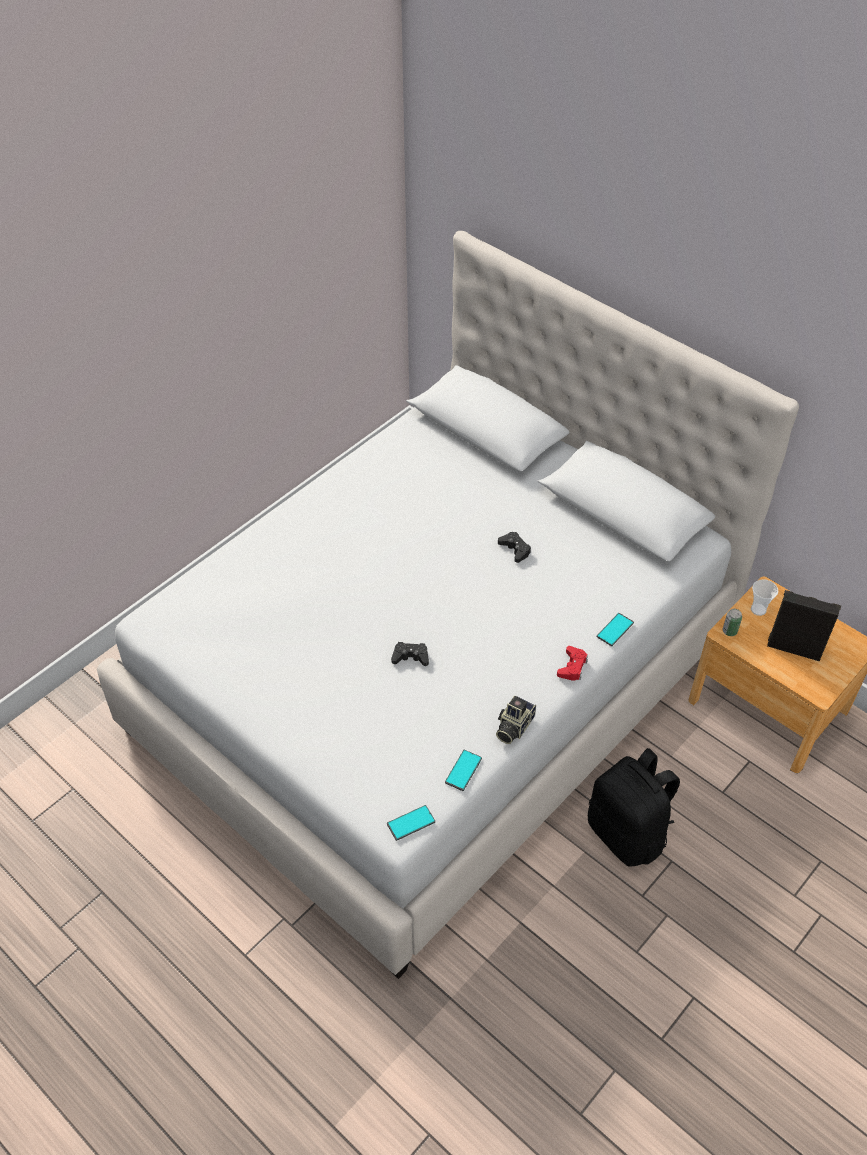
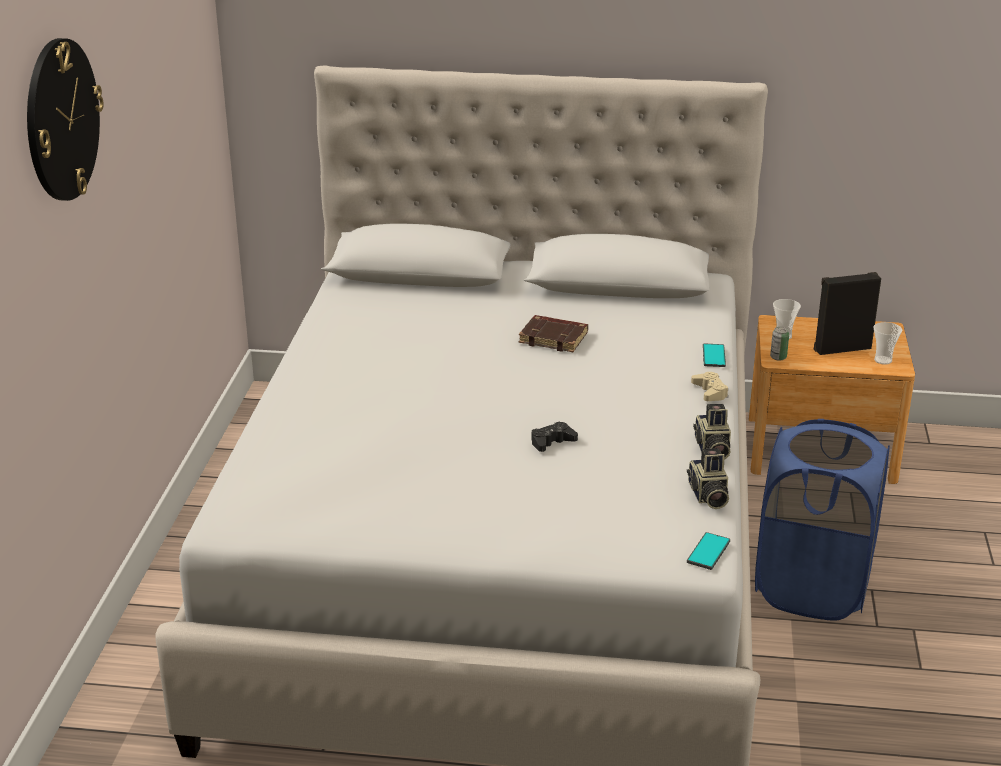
camera: 35 degrees left, 20 degrees down
(123, 290) = (61, 120): none -> wall clock
(463, 770) = (707, 496): phone -> camera
(515, 549) = (554, 338): black game controller -> brown book
(572, 667) = (710, 392): red game controller -> beige game controller
(628, 833) = (812, 588): black backpack -> blue laundry basket
(816, 679) = (883, 360): none -> cup

